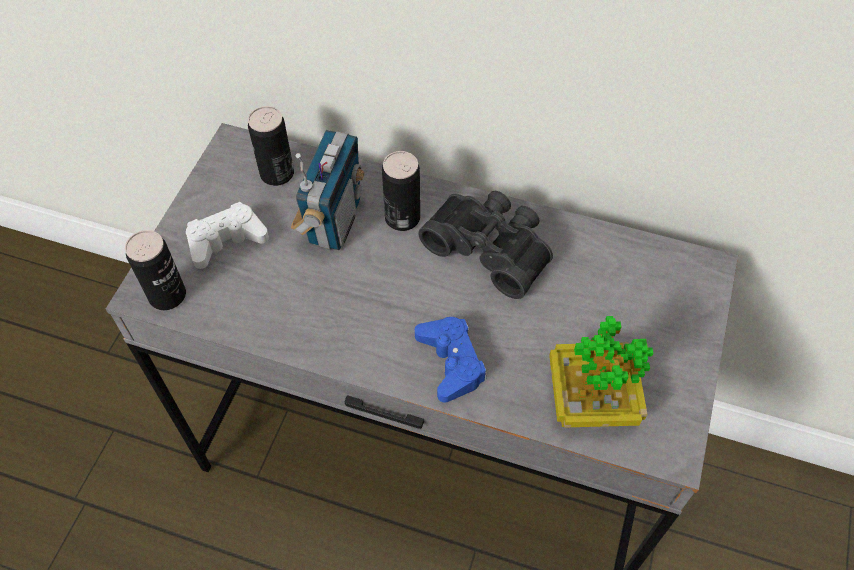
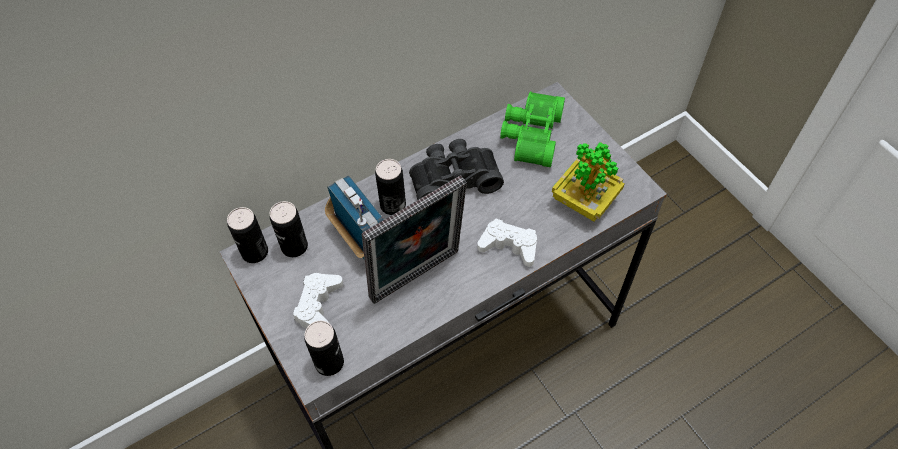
camera: 50 degrees left, 0 degrees up
(243, 149) = (255, 252): none -> can
(330, 304) = (418, 279): none -> picture frame
(451, 362) = (509, 246): blue game controller -> white game controller
(627, 280) = (530, 135): none -> green binoculars

